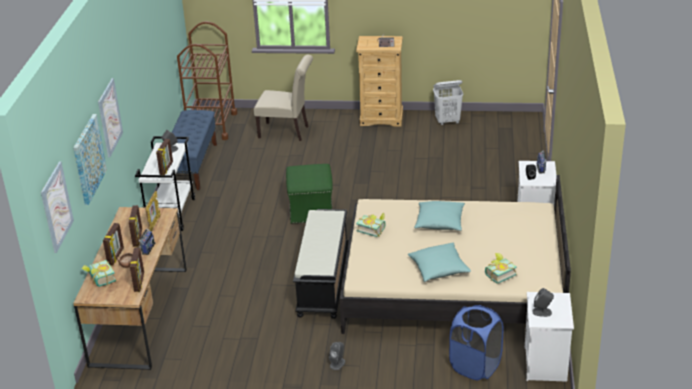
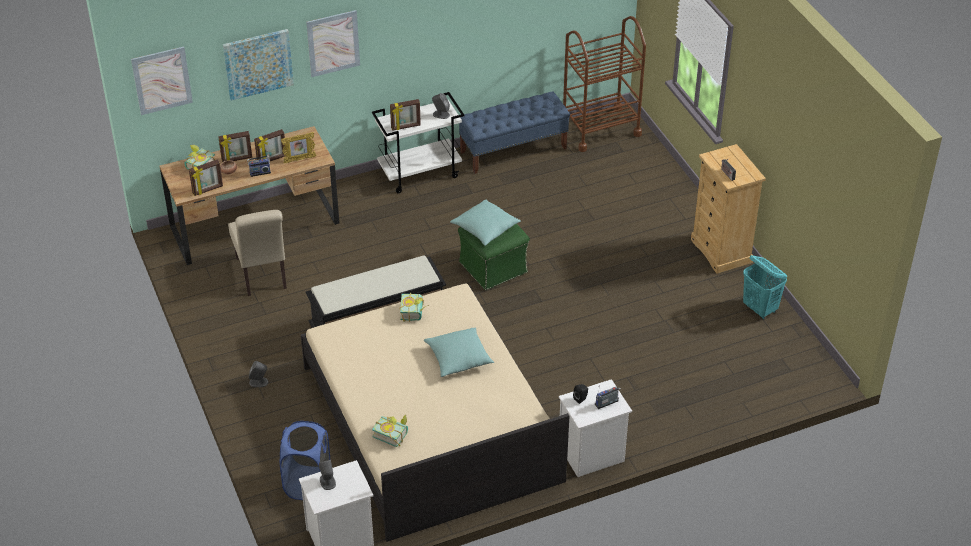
camera: 60 degrees right, 10 degrees up
(287, 132) = (631, 189): beige chair -> beige chair (262, 276)
(439, 269) = (374, 385): turquoise pillow -> turquoise pillow (485, 228)
(448, 121) = (760, 309): white laundry basket -> turquoise laundry basket

